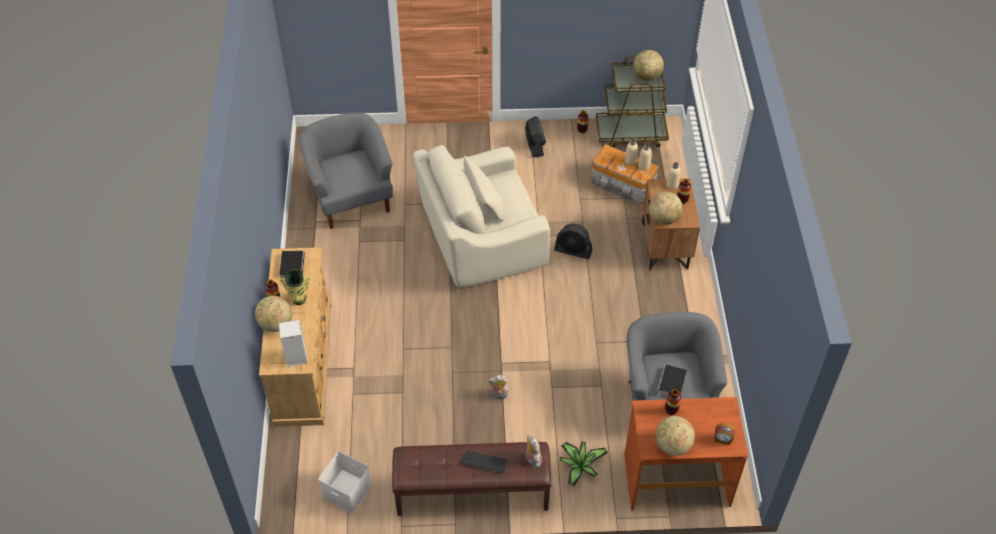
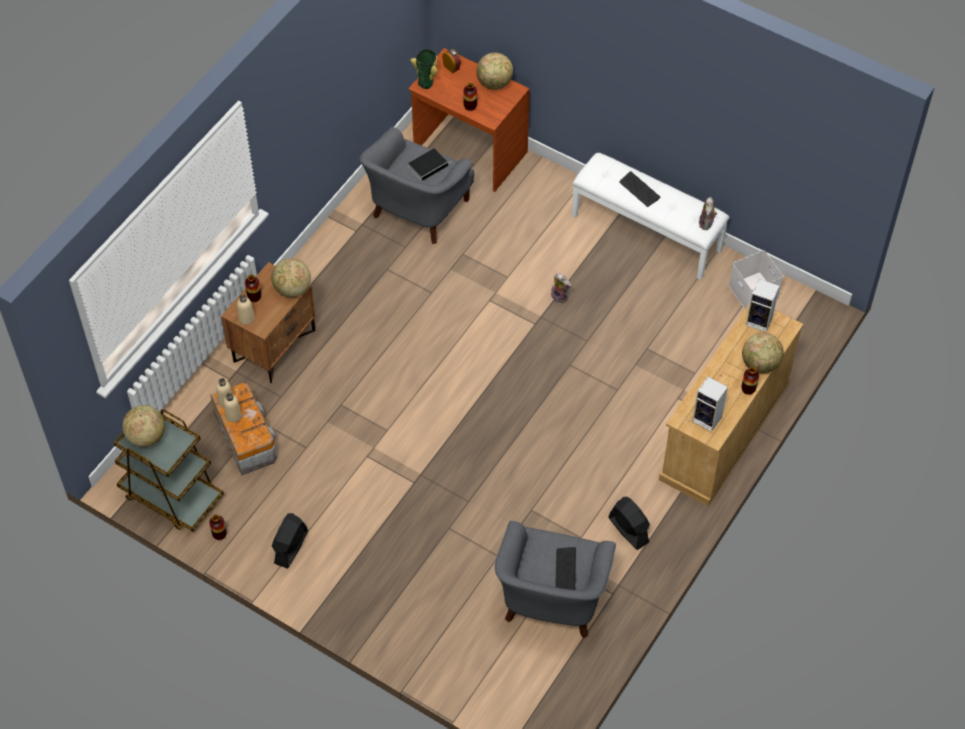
camera: 145 degrees left, 5 degrees up
(292, 265) = (708, 419): book -> speaker
(298, 299) = (723, 378): vase -> vase (427, 81)
(340, 169) = (565, 570): none -> keyboard
(472, 494) = (647, 232): brown bench -> white bench
(481, 239) = (450, 462): beige armchair -> none
(532, 459) = (598, 171): plush toy -> plush toy (707, 224)
(573, 251) = (368, 393): black fan -> black fan (628, 529)
(580, 465) = (539, 203): potted plant -> none

